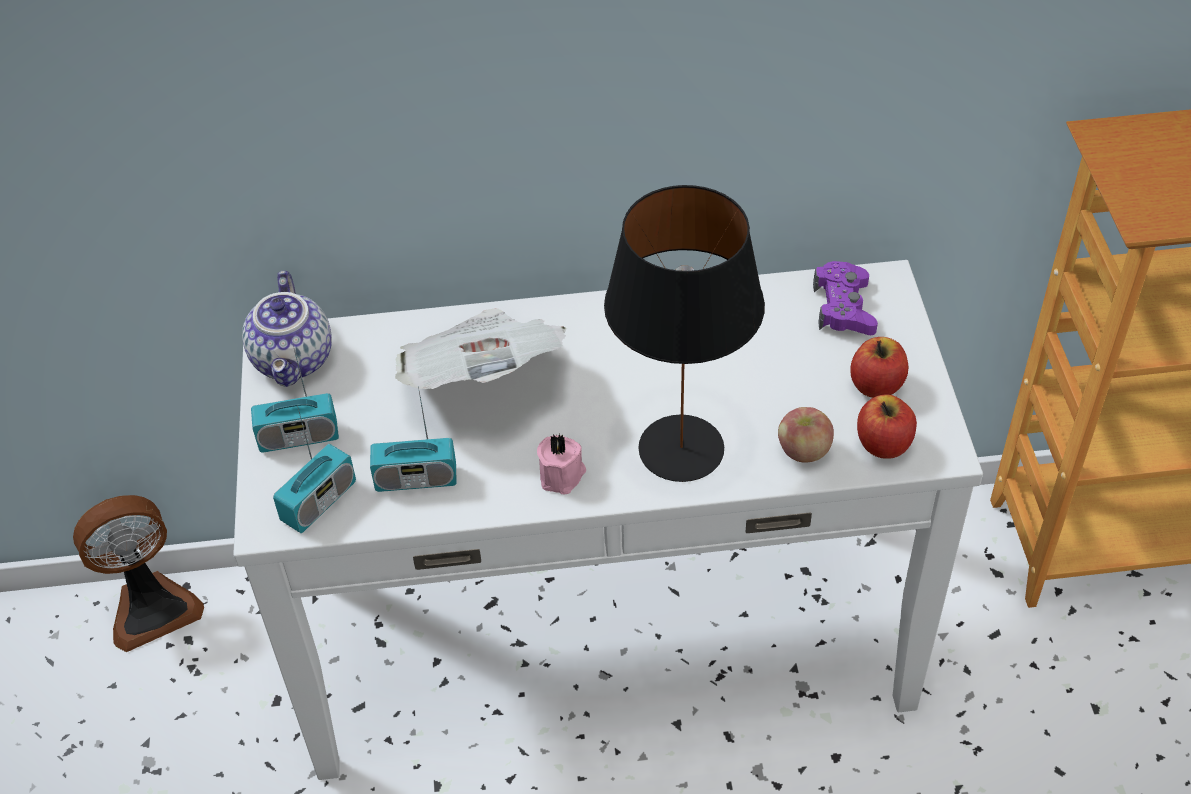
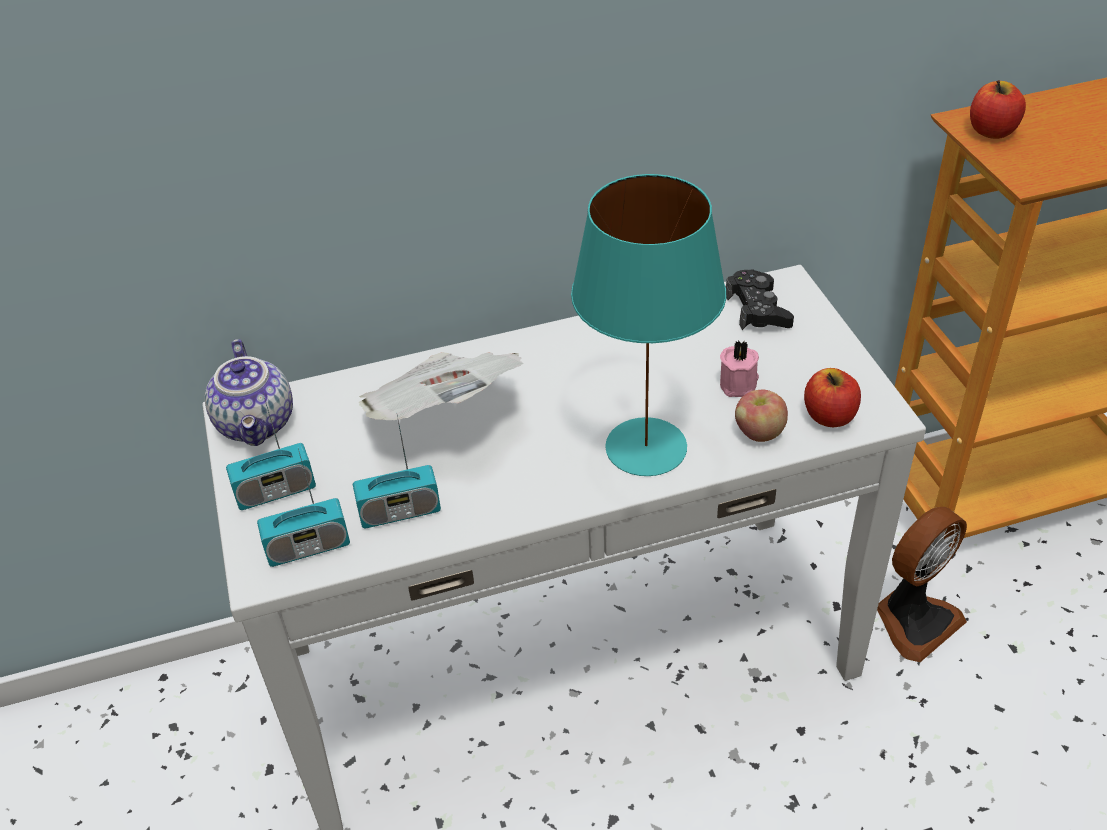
camera: 10 degrees left, 5 degrees down
(152, 607) = (133, 702): fan -> fan (914, 619)
(319, 502) = (308, 547): radio -> radio turned 45 degrees clockwise
(563, 476) = (541, 487): pink candle -> pink candle (740, 384)
(682, 449) = (647, 447): black table lamp -> turquoise table lamp
(844, 308) = (758, 309): purple game controller -> black game controller
(876, 385) = (807, 368): apple -> apple (992, 131)

